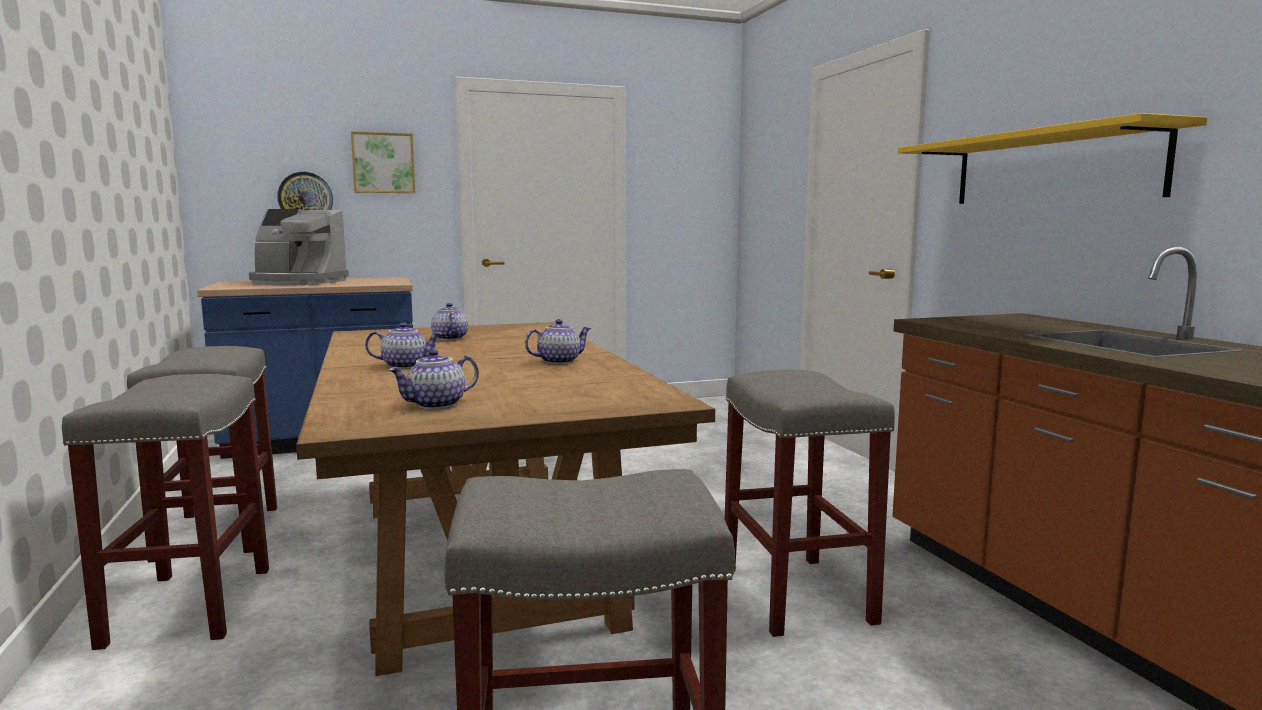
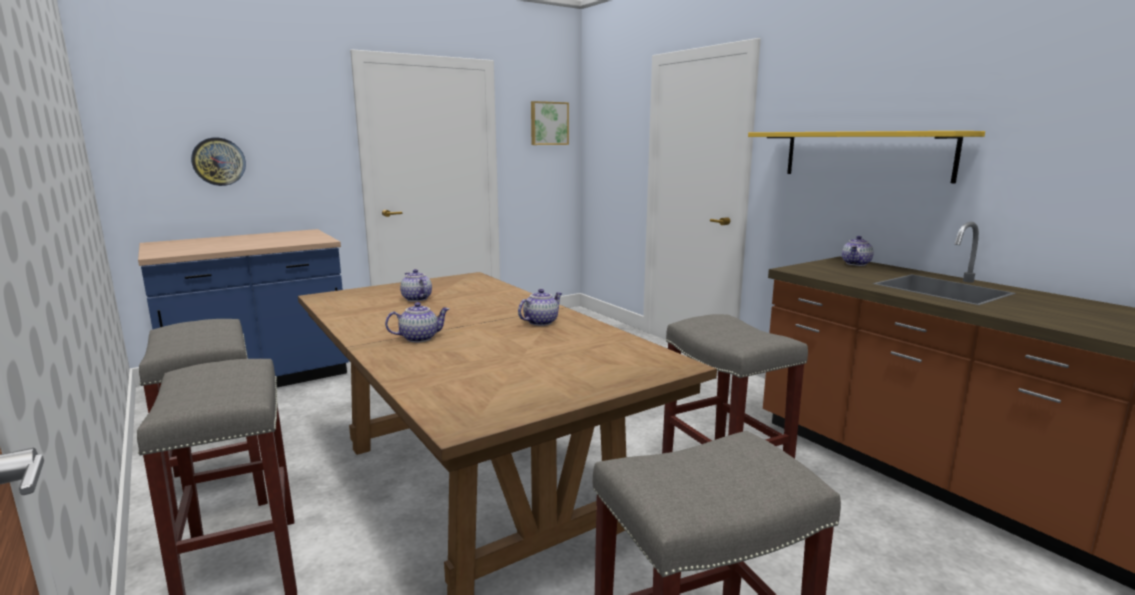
camera: 15 degrees left, 5 degrees up
(297, 282) = (225, 243): coffee machine -> none
(383, 163) = (290, 128): picture -> picture (548, 123)
(436, 405) = (504, 386): teapot -> teapot (856, 264)

